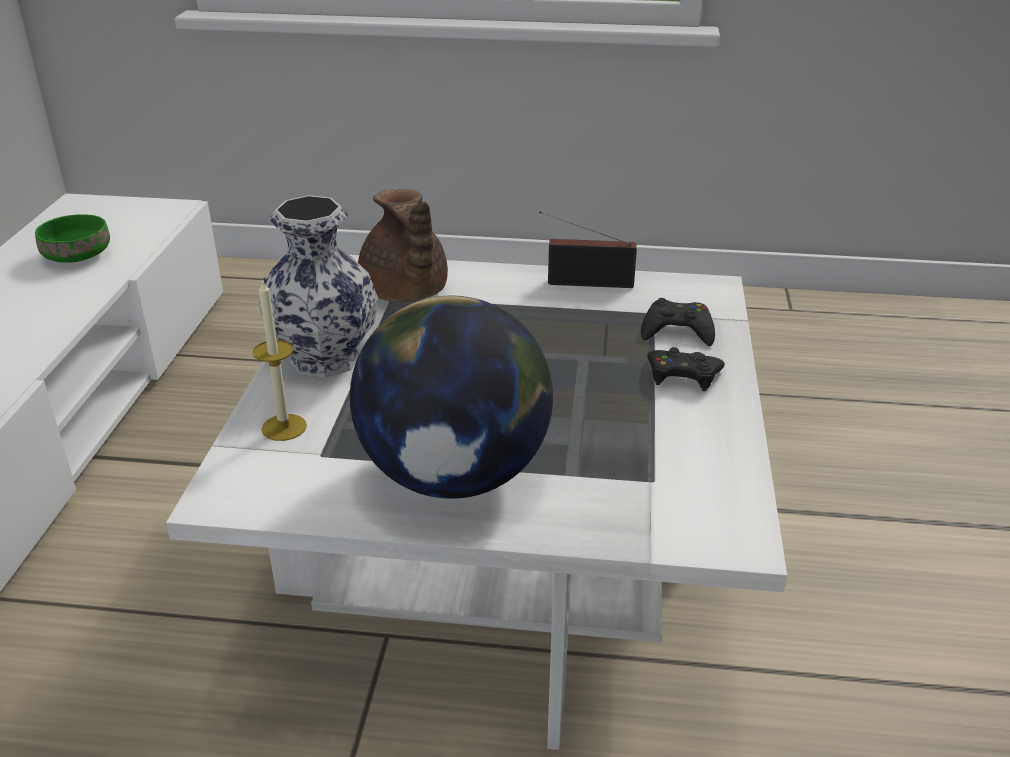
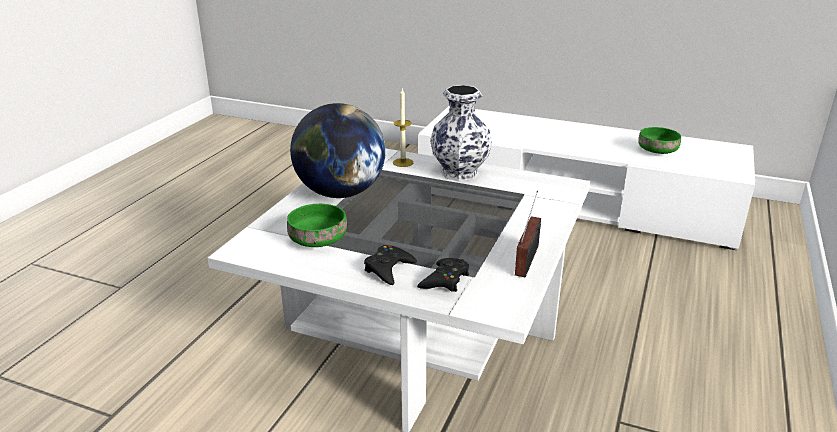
camera: 105 degrees right, 5 degrees down
(404, 293) = (527, 197): brown teapot -> none
(644, 459) = (317, 239): none -> green bowl

